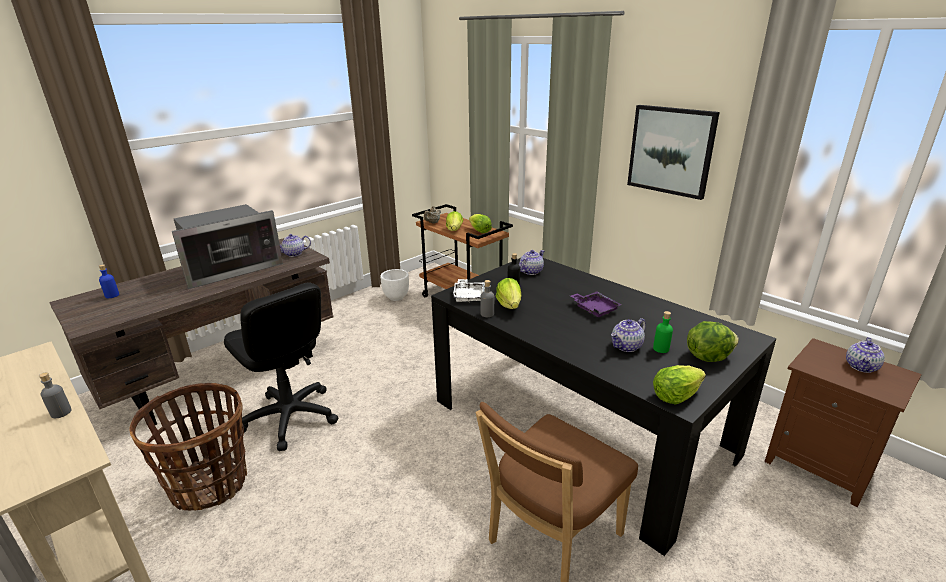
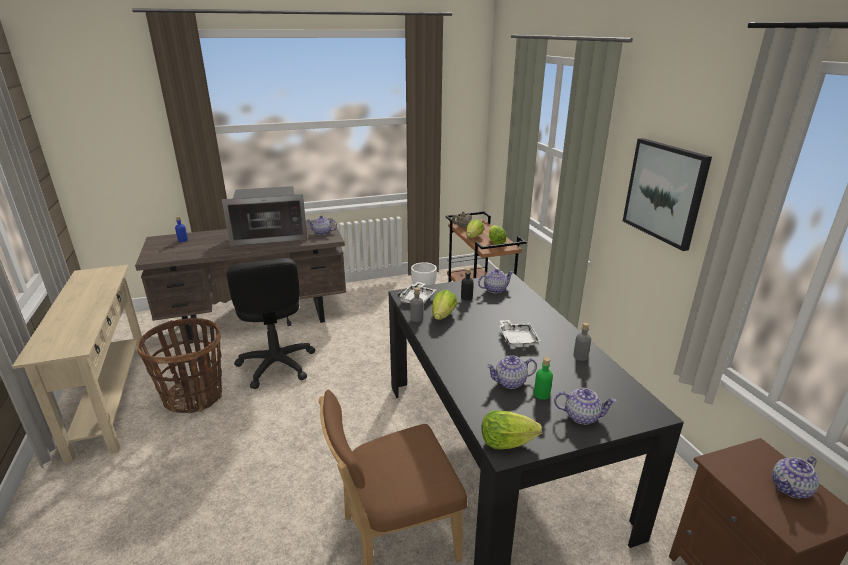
camera: 25 degrees right, 0 degrees up
(61, 412) = (92, 314): grey bottle -> grey bottle (580, 356)
(594, 309) = (517, 339): purple tray -> white tray
(707, 356) = (582, 416): lettuce -> teapot

